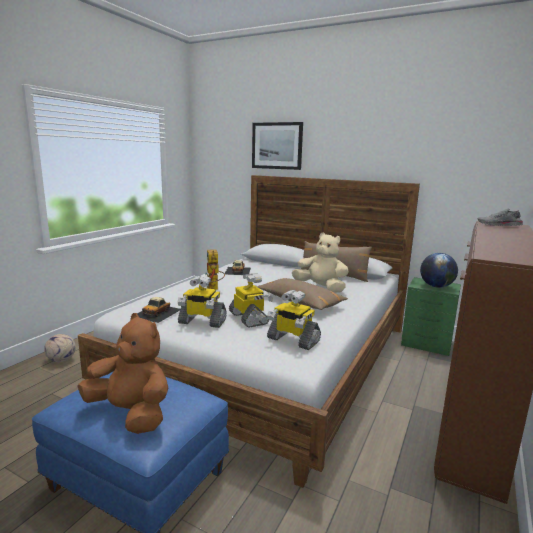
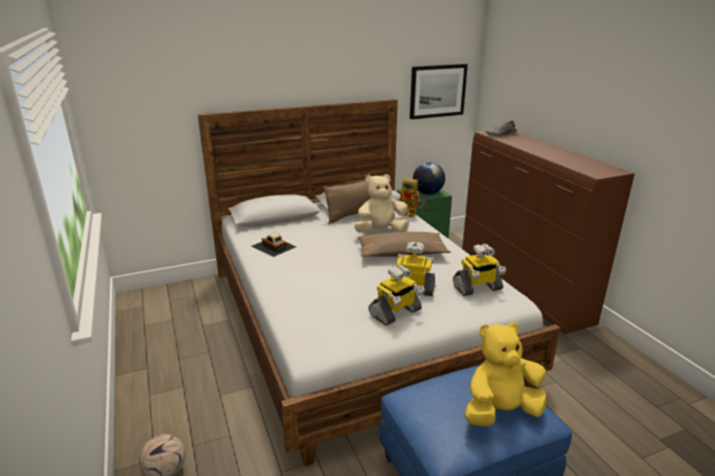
camera: 50 degrees left, 10 degrees up
(131, 413) = (500, 411): brown plush toy -> yellow plush toy
(157, 312) = (346, 328): toy car -> none
(214, 289) = (314, 277): toy robot -> toy robot (412, 214)
(277, 146) = (228, 71): picture -> picture (437, 91)

